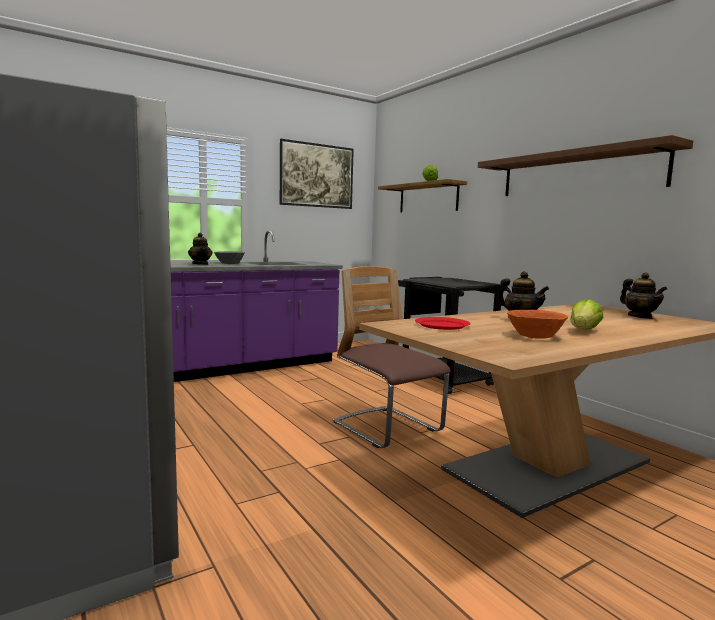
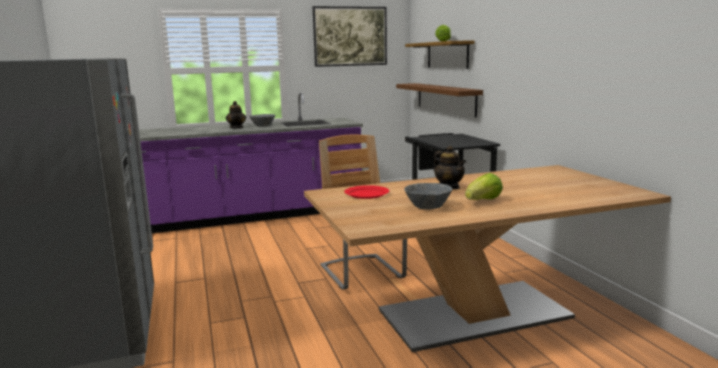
camera: 15 degrees right, 5 degrees up
(535, 336) = (428, 206): orange bowl -> grey bowl
(577, 173) = (552, 38): brown shelf -> brown shelf (445, 98)
(640, 317) = (577, 184): teapot -> none

